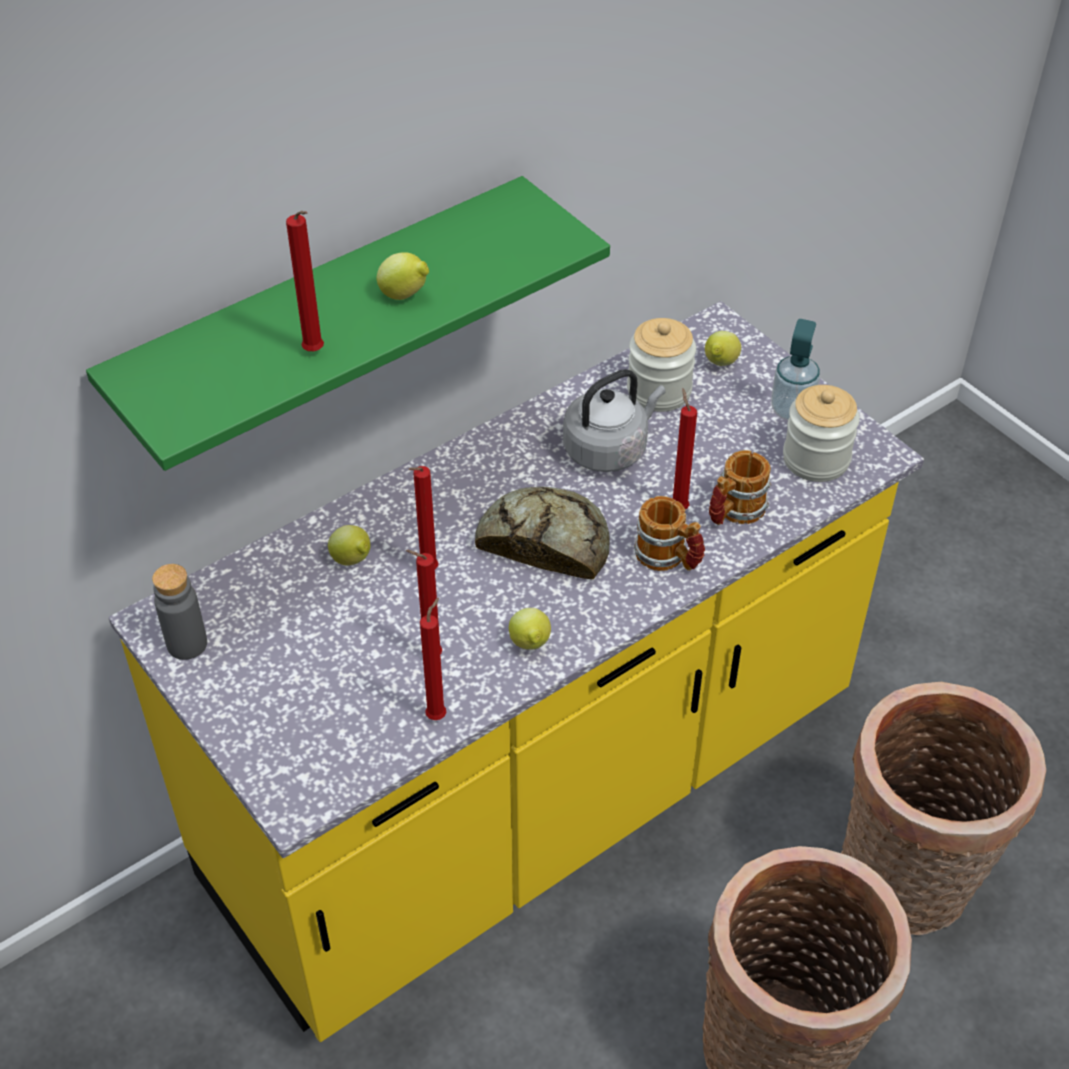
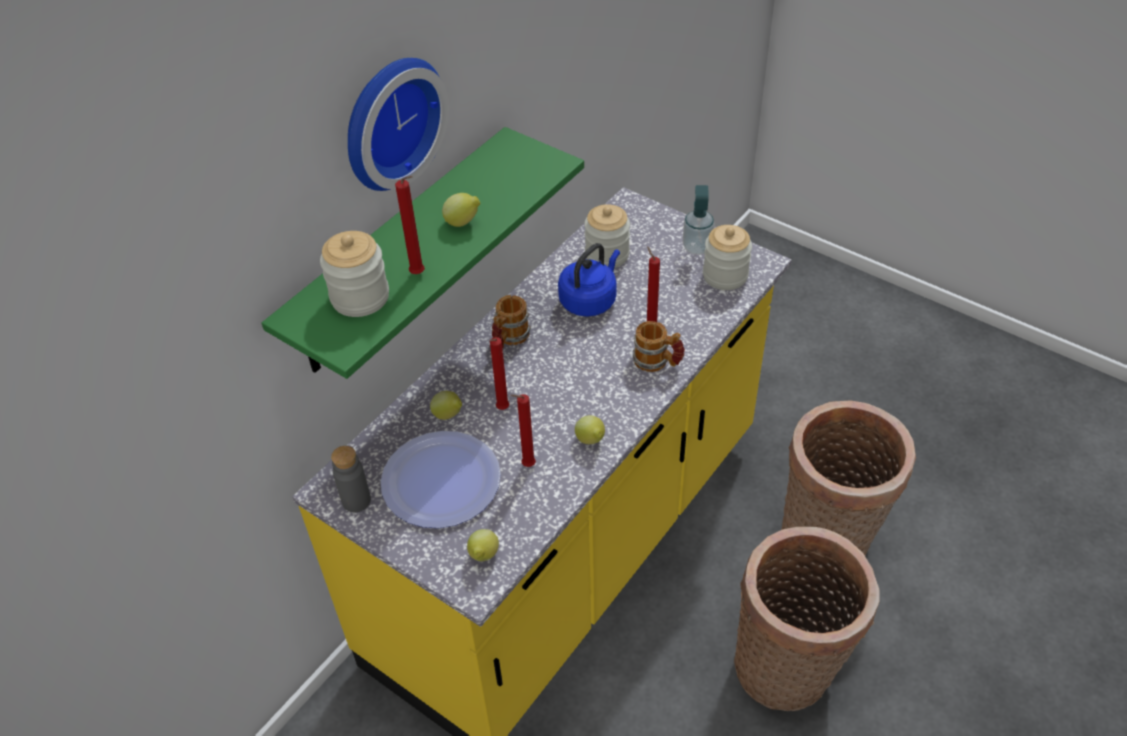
camera: 15 degrees left, 0 degrees up
(225, 365) = (360, 297): none -> jar
(306, 647) = (441, 481): none -> plate
(321, 131) = (388, 121): none -> wall clock
(438, 714) = (548, 502): red candle -> none
(545, 541) = (572, 370): bread -> none
(609, 449) = (590, 300): grey kettle -> blue kettle
(720, 364) = (639, 228): lemon -> lemon (483, 556)
(734, 512) = (687, 322): mug -> mug (509, 338)

